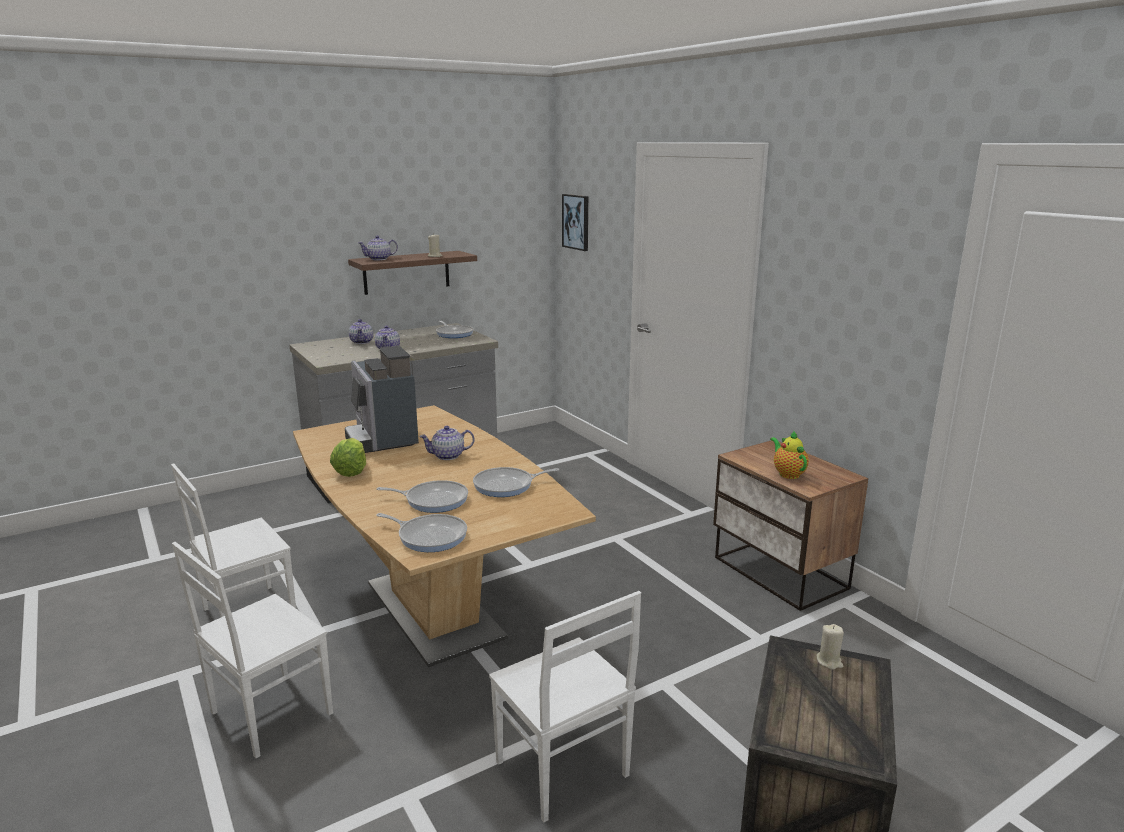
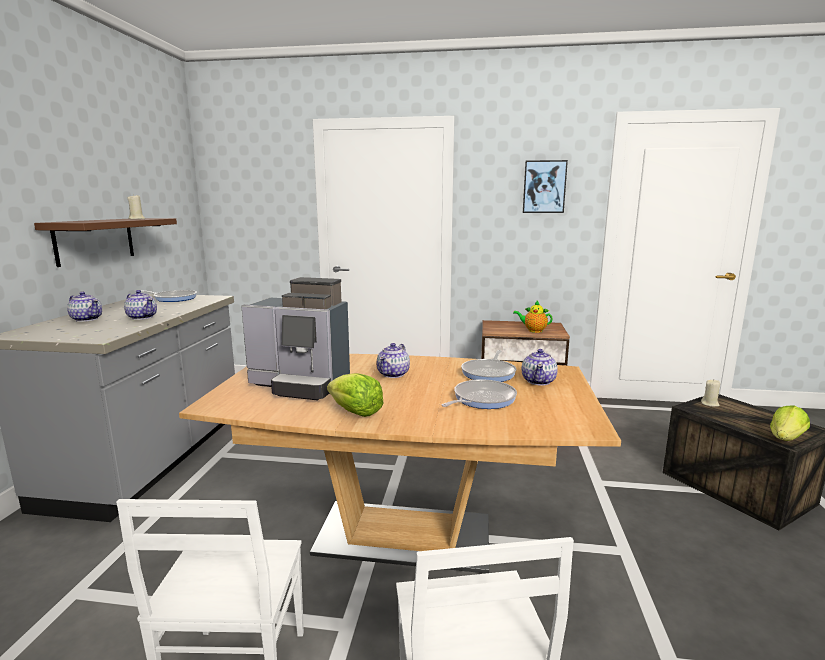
camera: 50 degrees left, 5 degrees down
(379, 259) = (81, 221): teapot -> teapot (539, 381)
(429, 536) = (557, 417): frying pan -> none
(561, 771) = (673, 563): white chair -> none
(576, 222) = (234, 192): picture -> picture (544, 187)
(787, 736) = (785, 439): none -> lettuce

